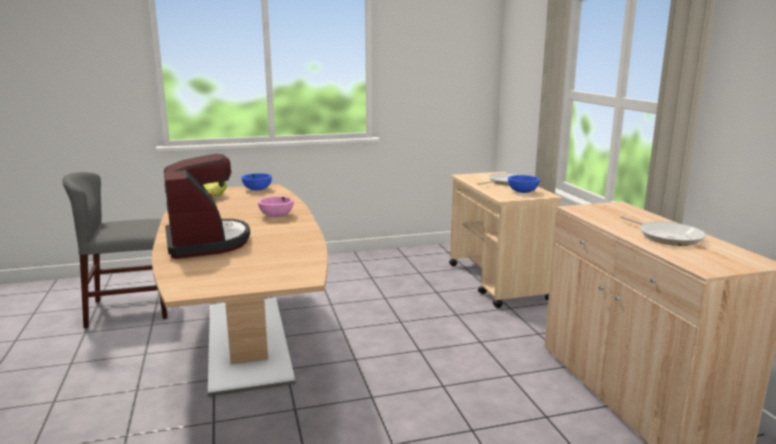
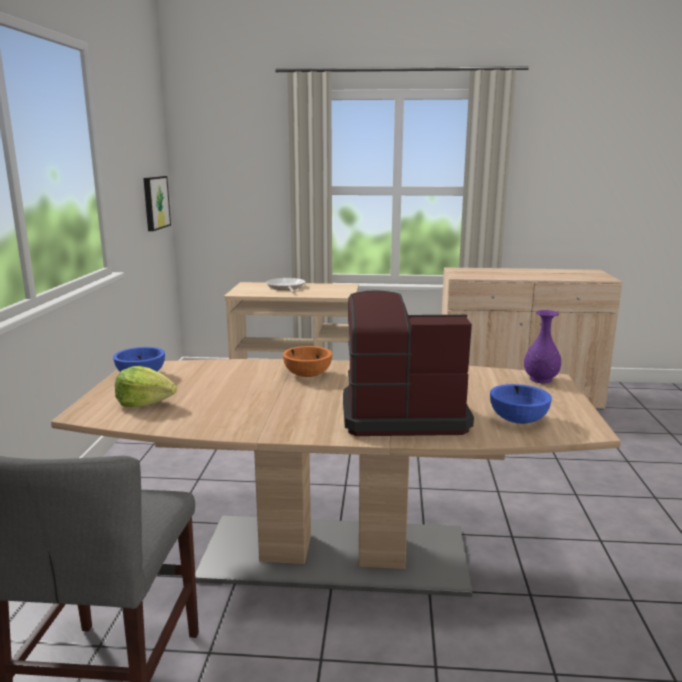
camera: 70 degrees left, 0 degrees up
(276, 216) = (308, 374): pink bowl -> orange bowl
(301, 275) = (540, 379): none -> purple vase
(462, 93) = (155, 202): none -> picture
(522, 192) = (328, 288): blue bowl -> blue bowl (518, 420)
(667, 237) = (540, 274): frying pan -> none

